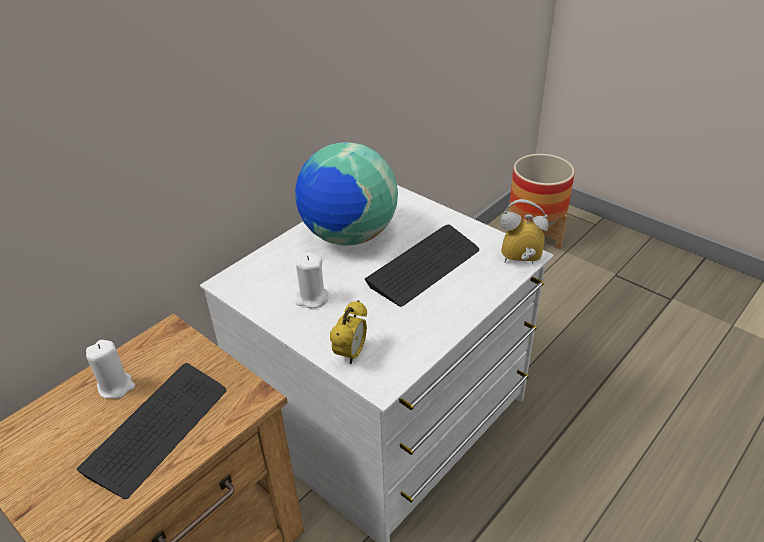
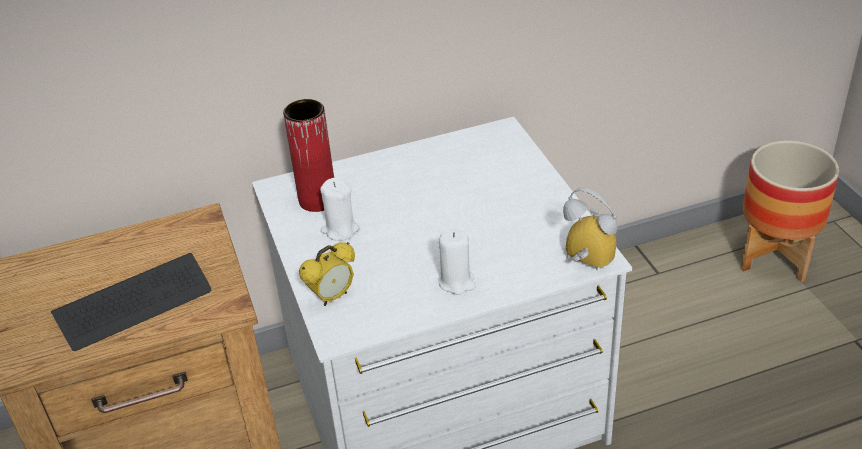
camera: 30 degrees right, 0 degrees up
(116, 386) = (128, 254): white candle -> white candle (456, 282)
(273, 281) = (318, 200): none -> red vase
(348, 235) = (427, 176): globe -> none
(424, 266) = (476, 234): keyboard -> none

